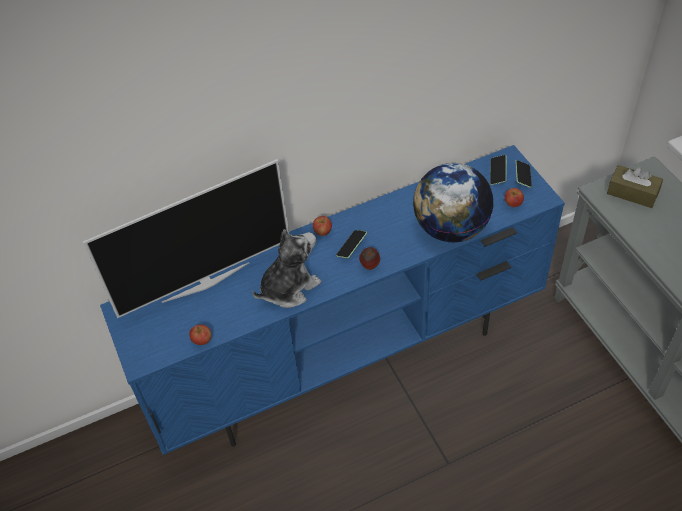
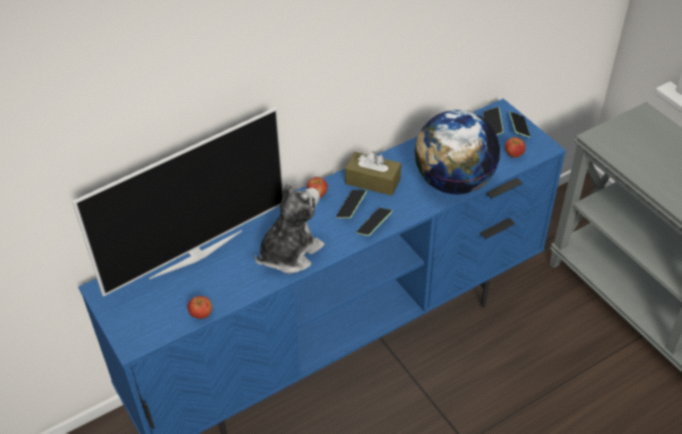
camera: 10 degrees left, 5 degrees down
(369, 266) = (374, 225): apple -> phone
(632, 193) = (631, 137): brown tissue box -> brown tissue box (372, 181)

